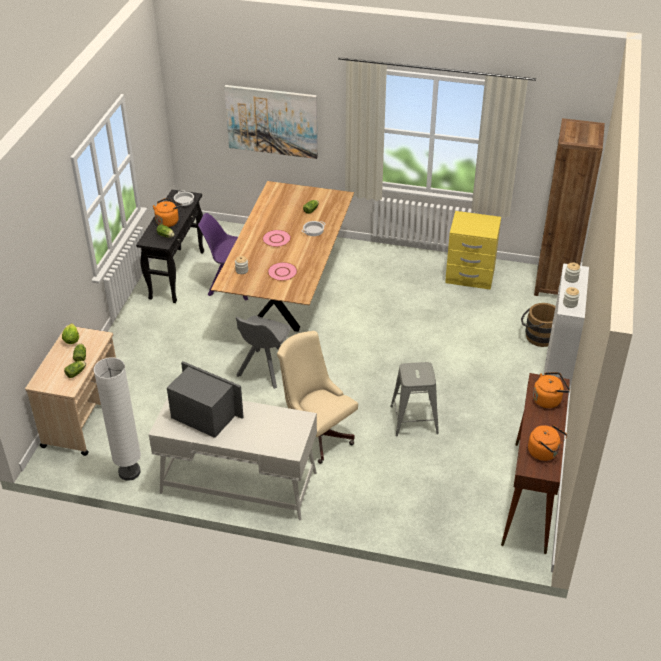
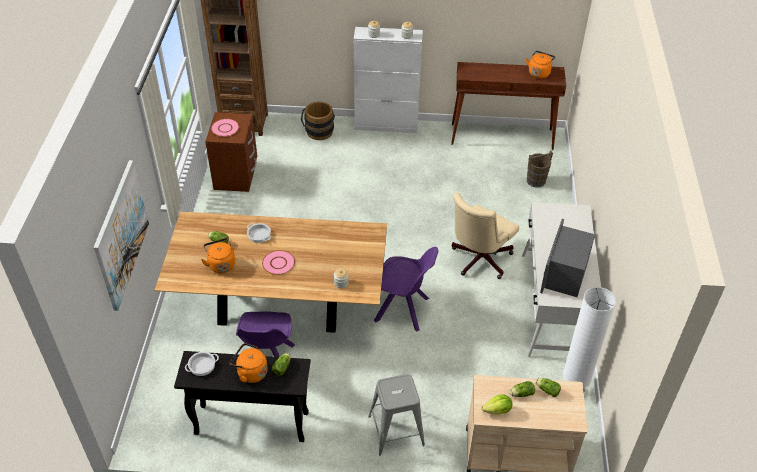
camera: 100 degrees left, 5 degrees up
(264, 370) = (403, 310): grey chair -> purple chair
(282, 272) = (338, 250): pink plate -> pink plate (225, 128)
(413, 419) = (441, 201): grey stool -> grey stool (396, 431)
(440, 513) = (536, 181): none -> brown bucket
(470, 276) = (236, 176): yellow nightstand -> brown nightstand
(548, 399) = (484, 71): orange kettle -> orange kettle (221, 264)

